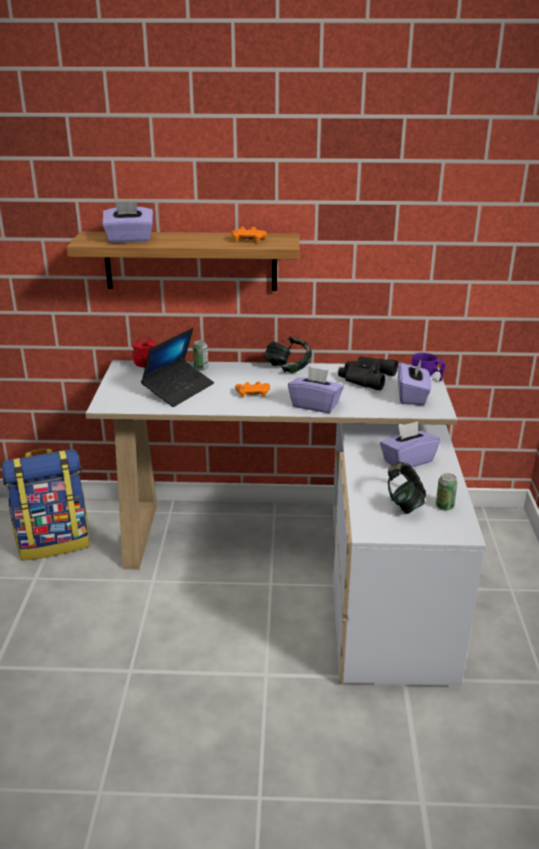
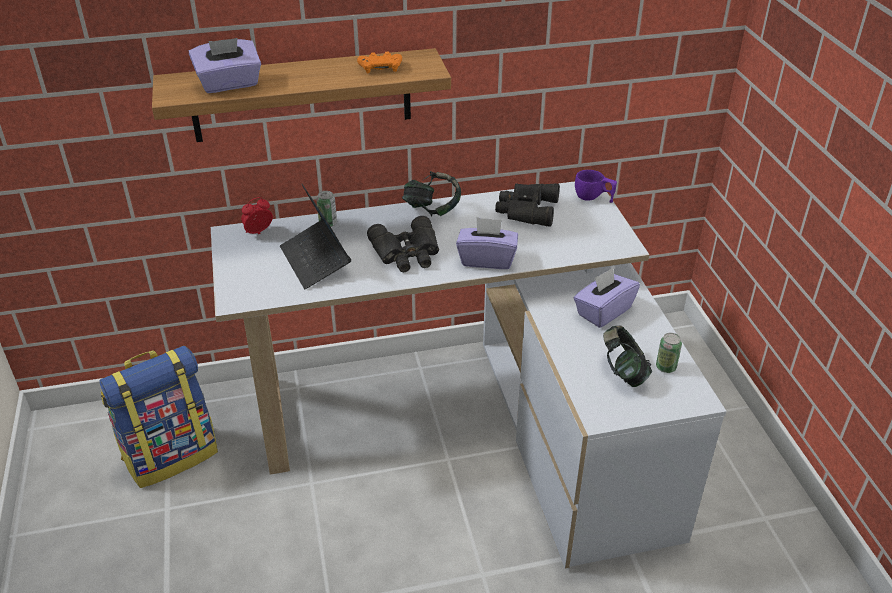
camera: 15 degrees left, 10 degrees up
(178, 389) = (315, 261): laptop -> laptop turned 135 degrees clockwise
(253, 393) = (407, 253): orange game controller -> black binoculars
(412, 396) = (589, 229): purple tissue box -> none

